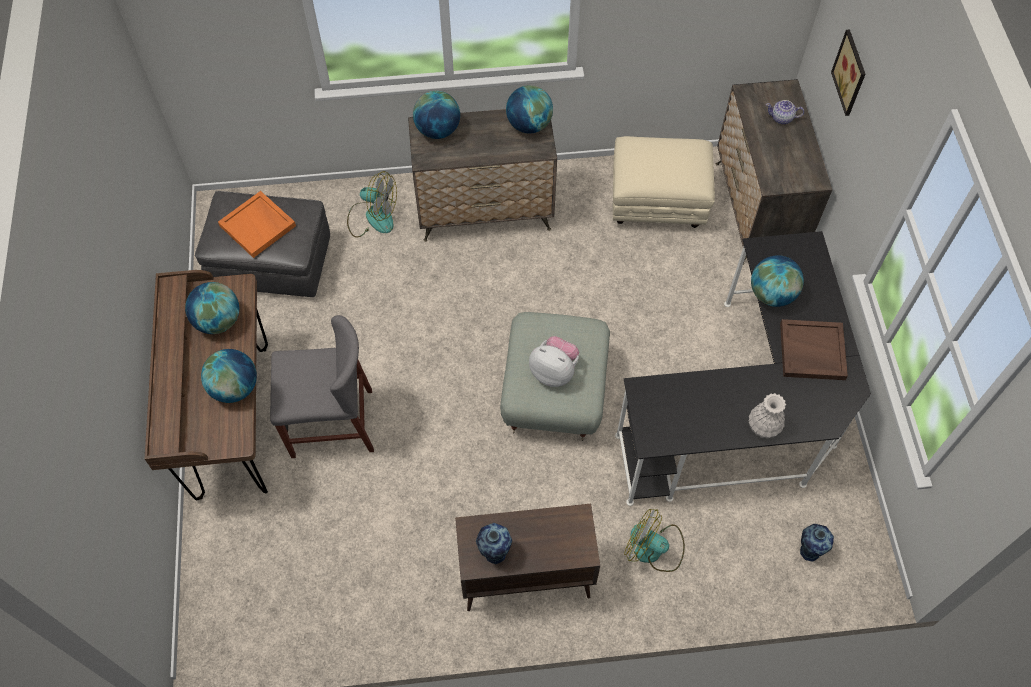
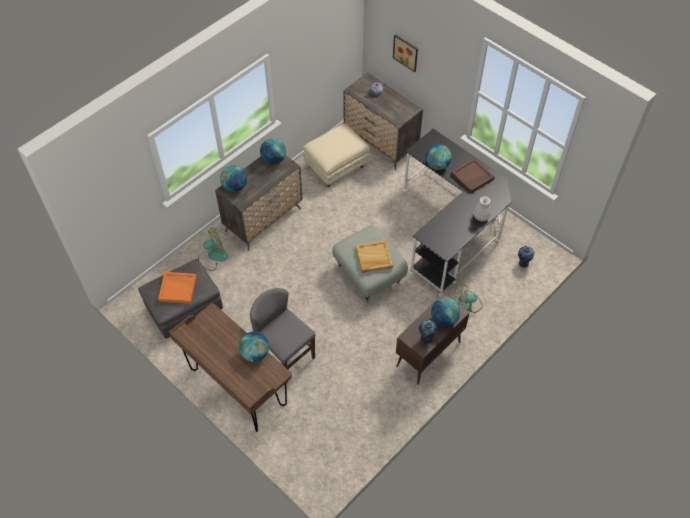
camera: 40 degrees left, 5 degrees down
(218, 321) = (217, 333): globe -> globe (444, 319)
(332, 423) = (285, 356): grey chair -> grey chair turned 90 degrees counterclockwise
(554, 371) = (373, 257): plush toy -> beige tray

